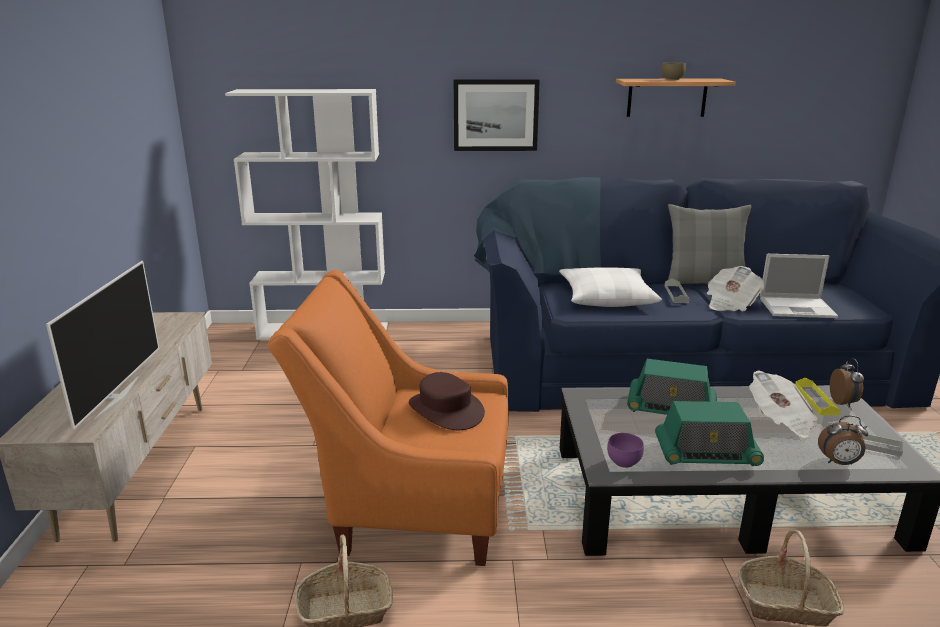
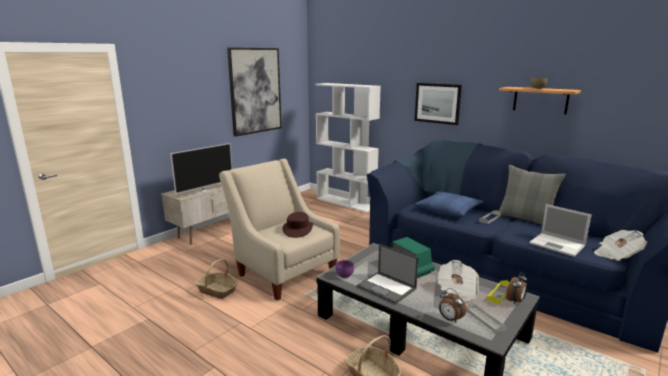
camera: 40 degrees right, 5 degrees down
(108, 121) = (255, 91): none -> picture
(409, 506) = (282, 271): orange armchair -> beige armchair
(606, 297) = (448, 210): white pillow -> blue pillow
(706, 454) = (387, 288): radio -> laptop
(730, 303) = (514, 231): newspaper -> newspaper (617, 255)

